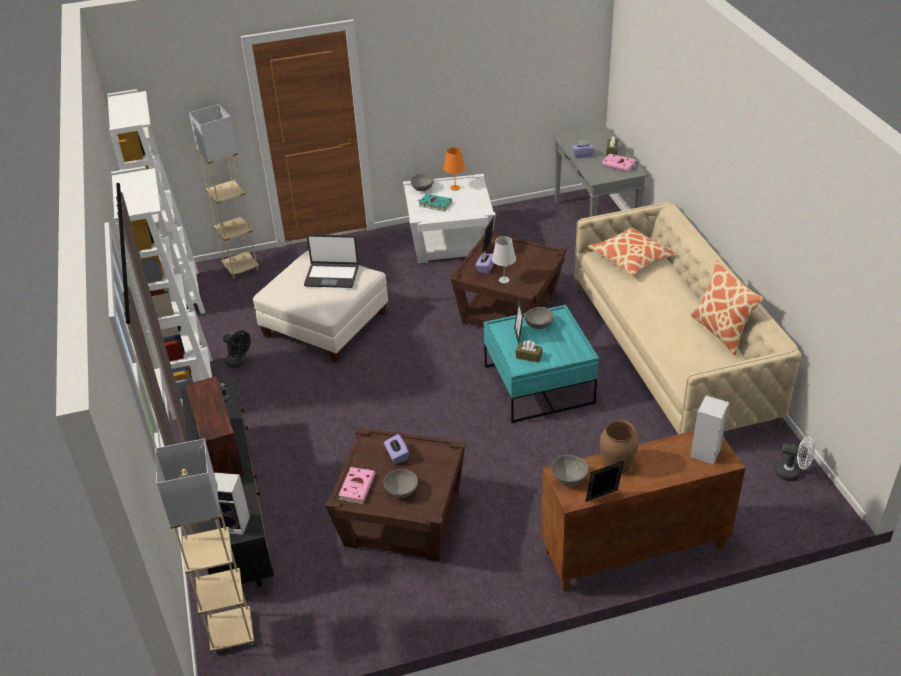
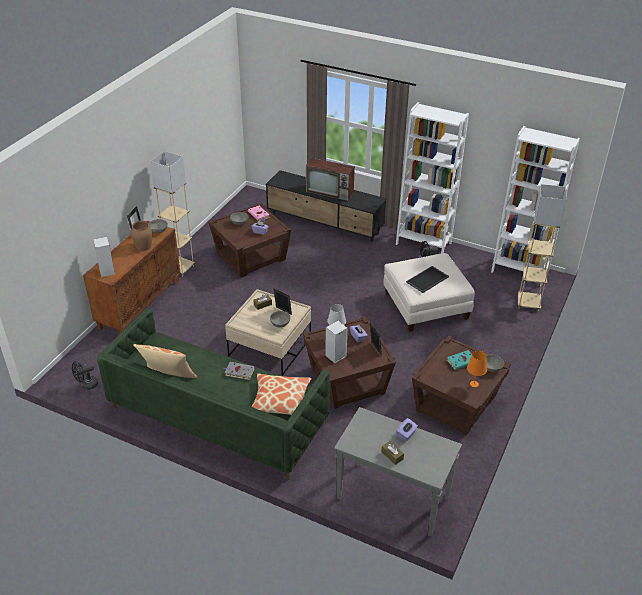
camera: 130 degrees right, 0 degrees up
(231, 633) = (261, 199): beige floor lamp -> beige floor lamp (180, 268)
(235, 524) = (281, 180): speaker -> speaker (335, 356)
(332, 276) = (427, 280): laptop -> tray
(450, 242) = (457, 404): white side table -> brown side table
(539, 385) = (270, 347): turquoise coffee table -> beige coffee table
(619, 165) = (366, 443): pink book -> none
(642, 298) = (238, 372): none -> grey book
(670, 353) = (217, 415): beige sofa -> green sofa
(792, 473) = (86, 385): white fan -> black fan

